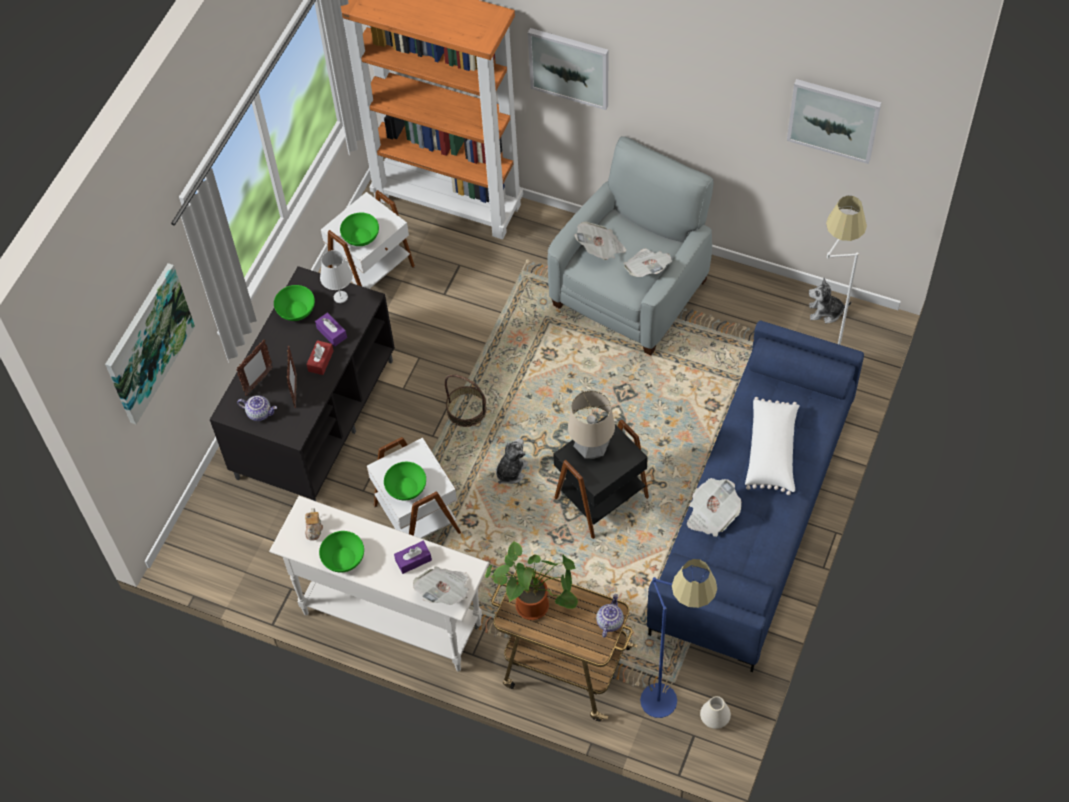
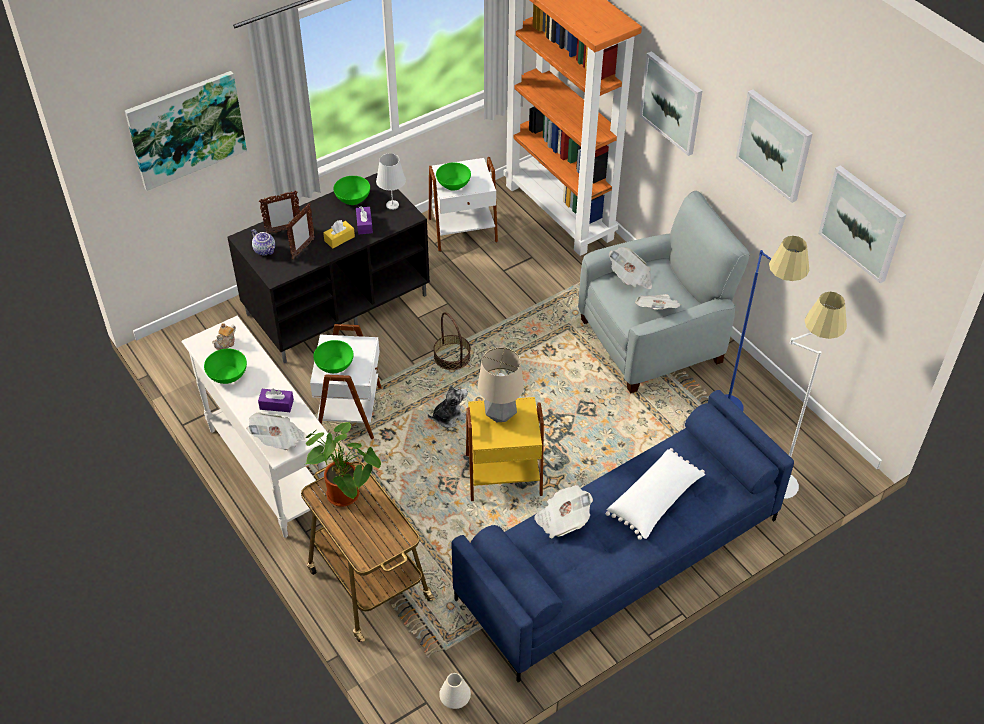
camera: 30 degrees right, 10 degrees down
(321, 361) = (339, 239): red tissue box -> yellow tissue box
(600, 496) = (503, 473): black side table -> yellow side table
(609, 621) = (393, 542): teapot -> none
(672, 691) = (438, 655): blue floor lamp -> blue floor lamp (742, 406)
(713, 78) = (775, 145): none -> picture
(825, 312) = (808, 437): plush toy -> none

